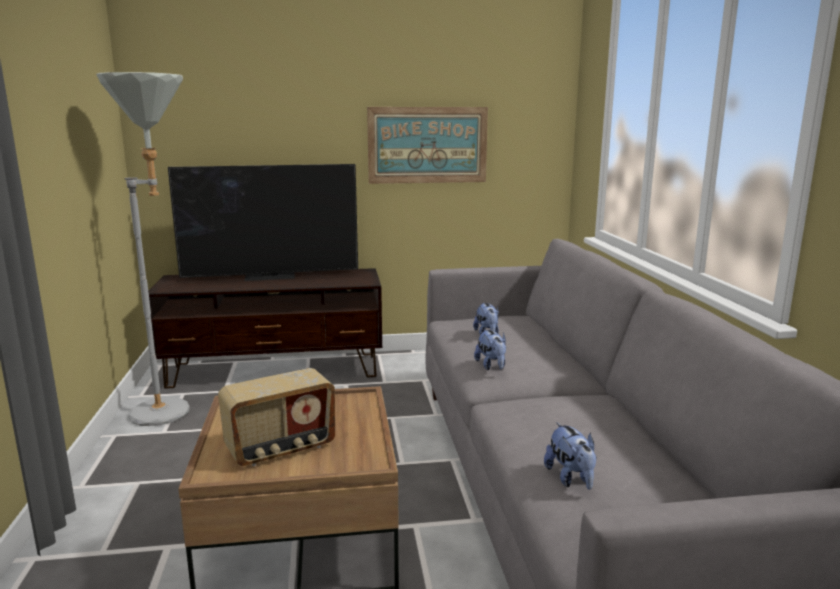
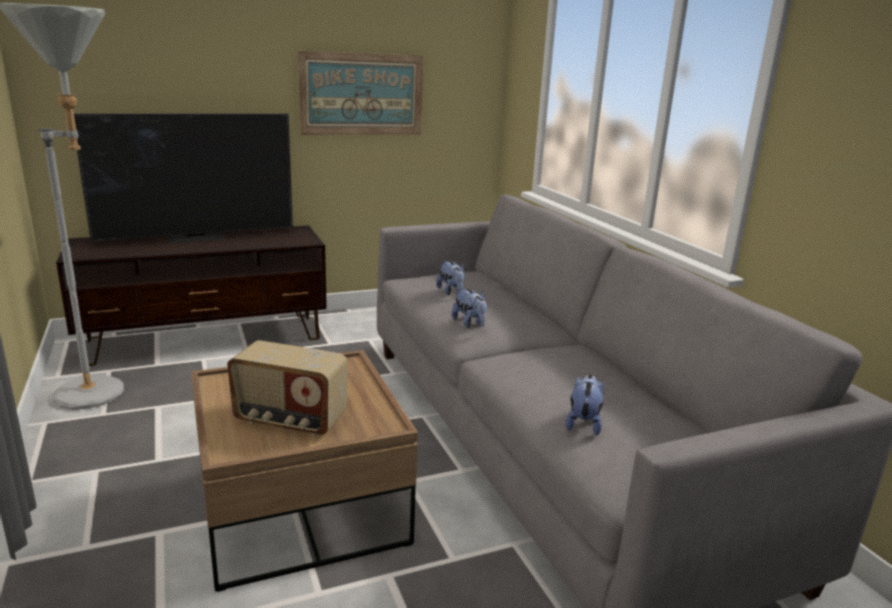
camera: 15 degrees left, 5 degrees up
(281, 449) = (290, 420): radio -> radio turned 60 degrees clockwise
(571, 479) = (583, 423): plush toy -> plush toy turned 135 degrees counterclockwise

